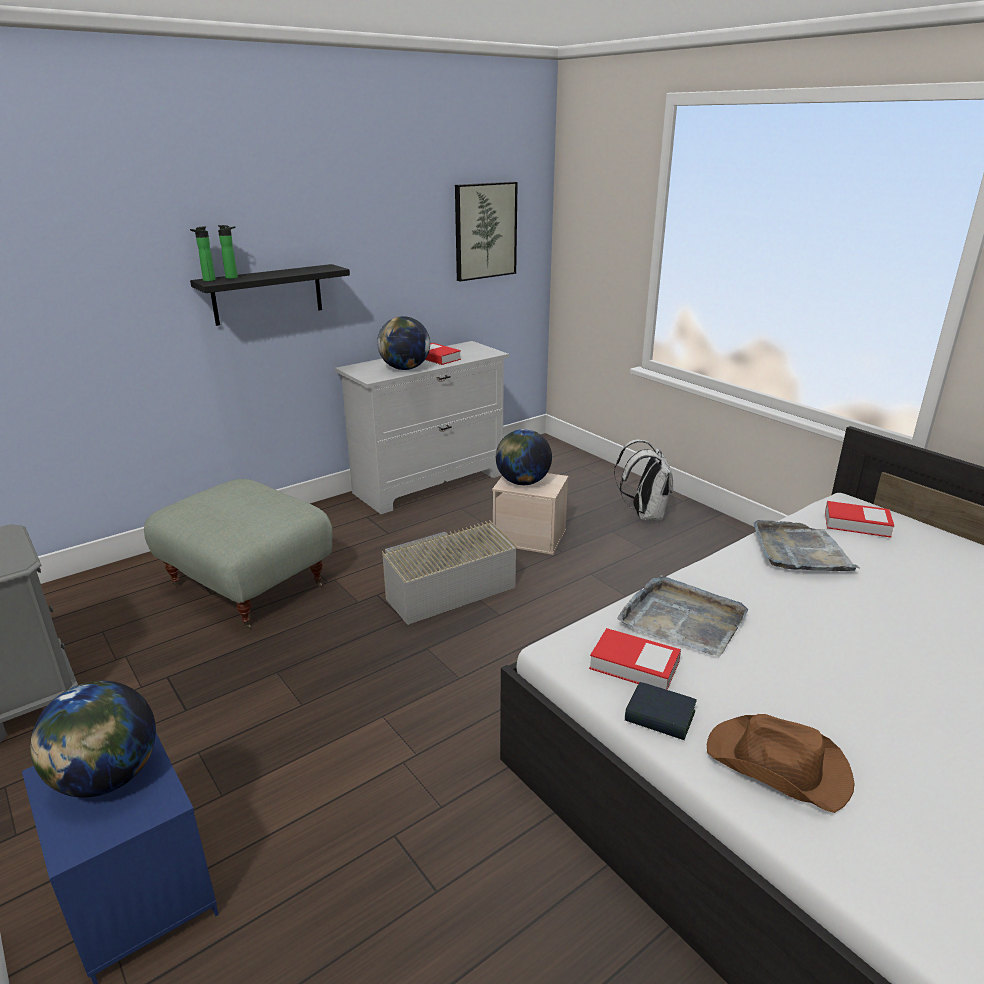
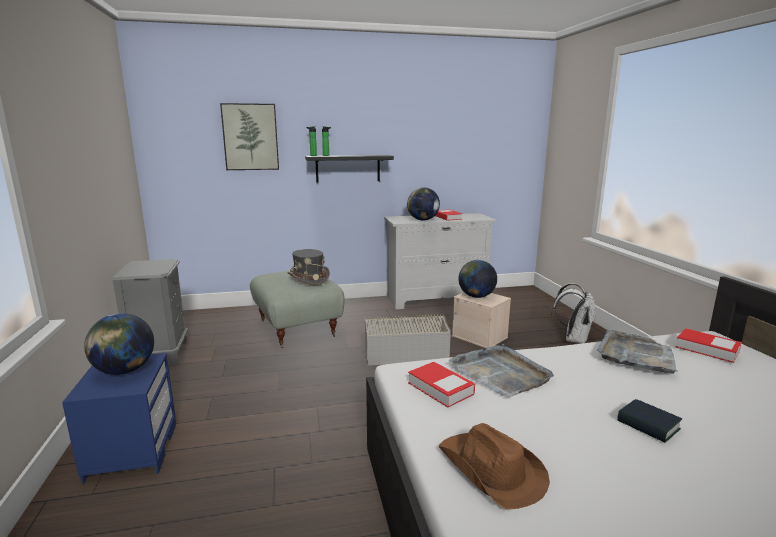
camera: 25 degrees right, 10 degrees down
(261, 504) = (308, 279): none -> grey hat
(485, 231) = (494, 144): picture -> picture (250, 137)
(660, 717) = (430, 419): book -> book (648, 425)

